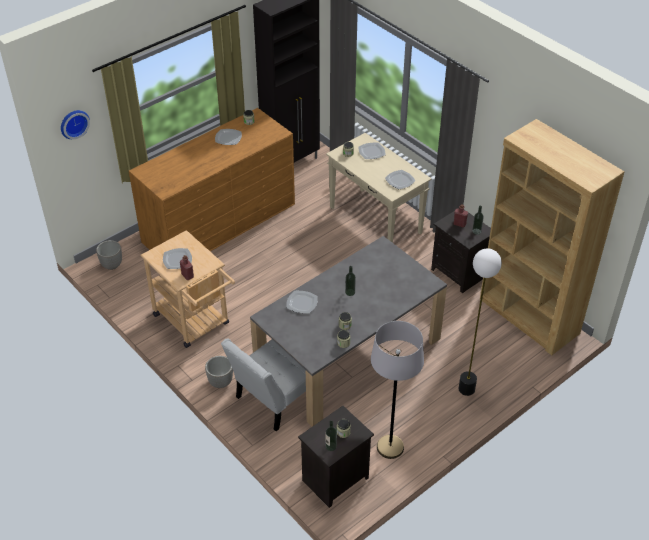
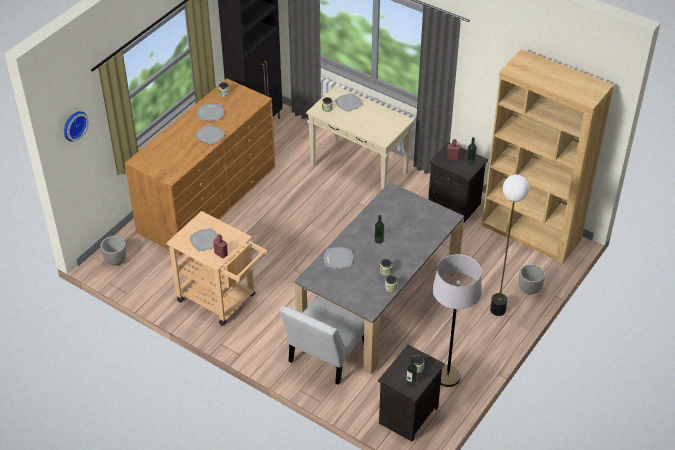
camera: 15 degrees left, 0 degrees up
(220, 382) = (268, 351): planter -> planter (529, 289)
(400, 181) = (386, 126): plate -> plate (210, 136)

